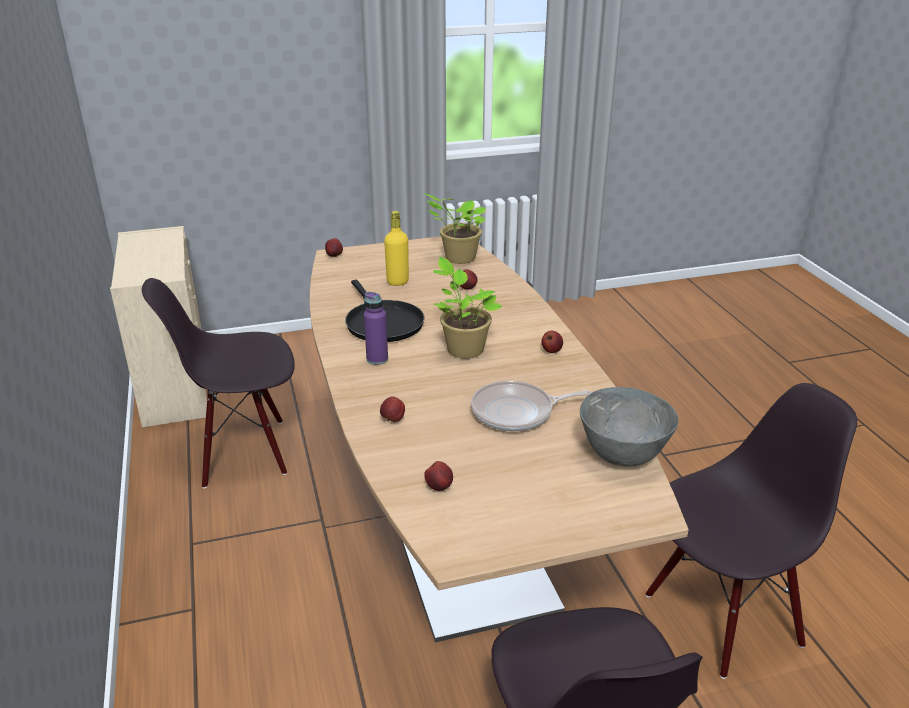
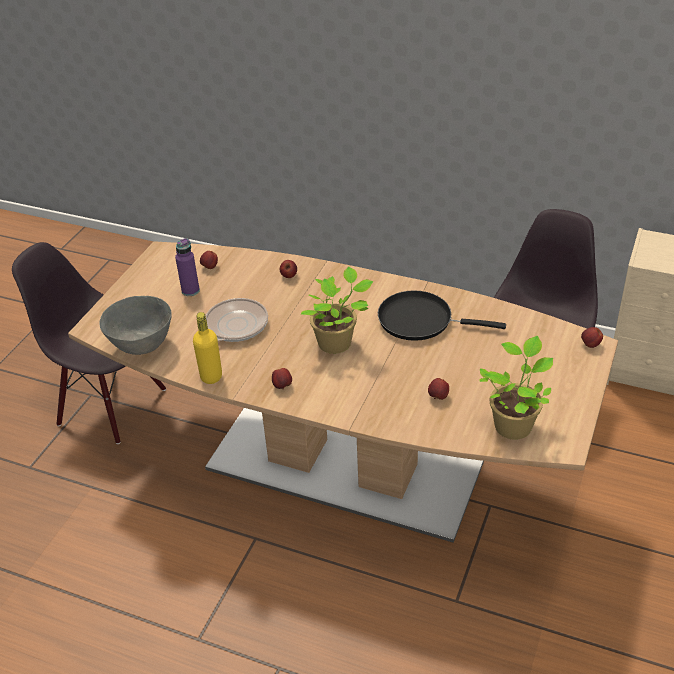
camera: 130 degrees right, 10 degrees up
(377, 359) = (368, 297): purple bottle -> purple bottle (190, 291)
(397, 282) = (493, 360): yellow bottle -> yellow bottle (211, 376)
(722, 617) = (111, 548): black chair -> none

